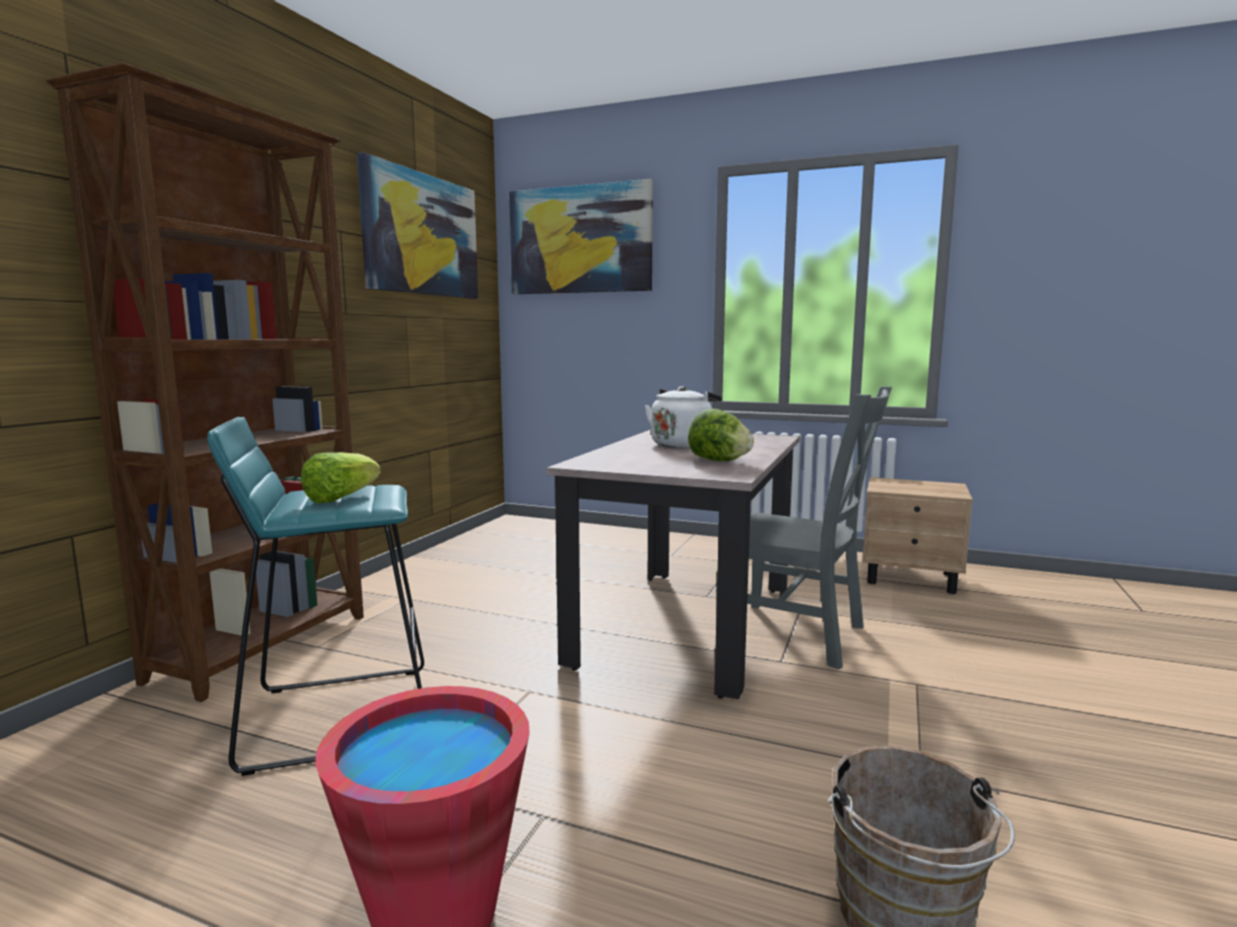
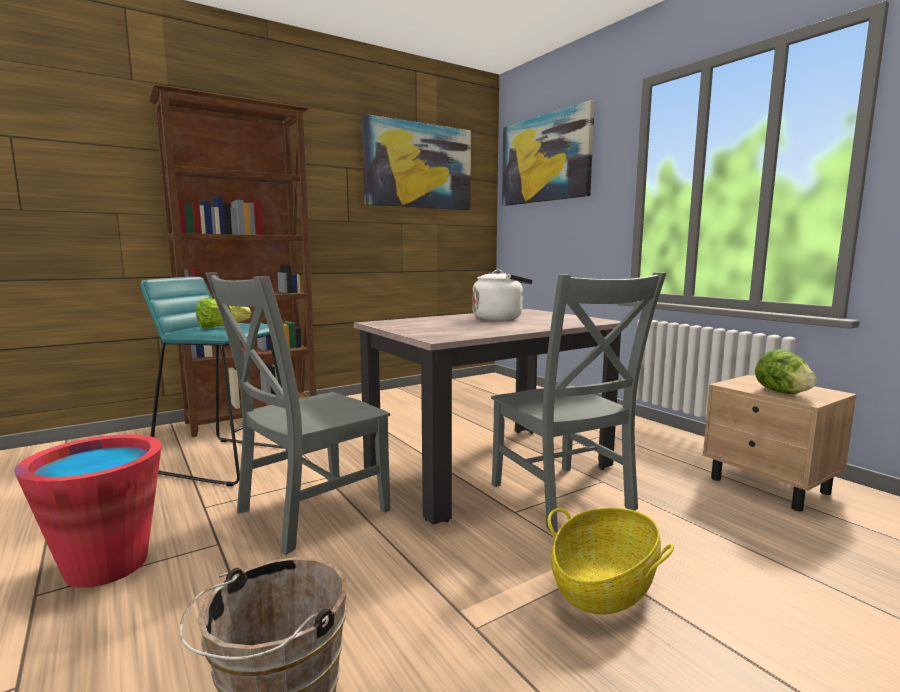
camera: 35 degrees right, 0 degrees up
(584, 738) = (307, 513): none -> grey chair
(718, 461) = (474, 329): lettuce -> lettuce (781, 392)
(940, 697) = (604, 585): none -> basket

